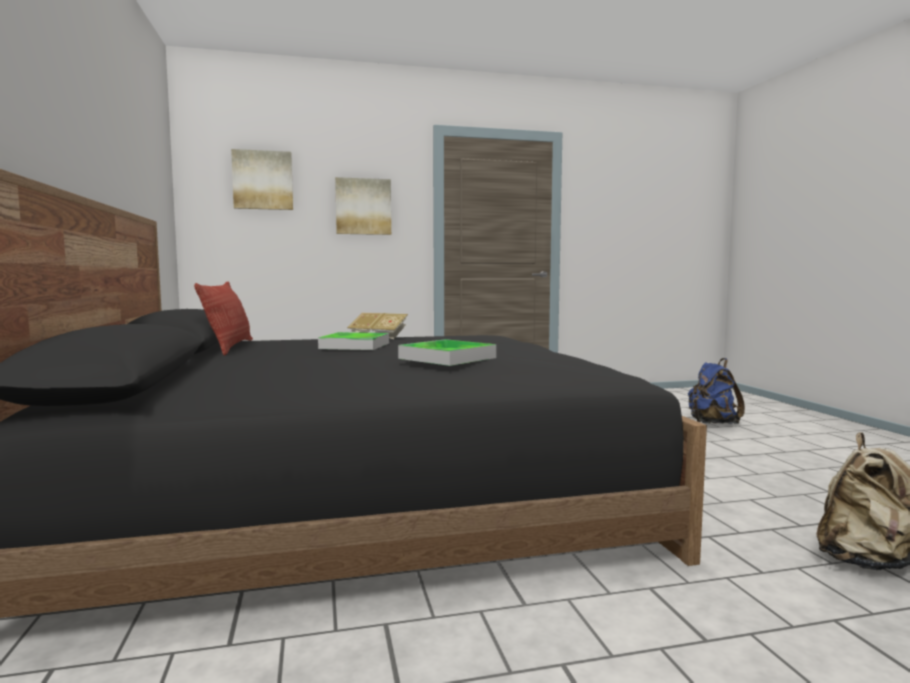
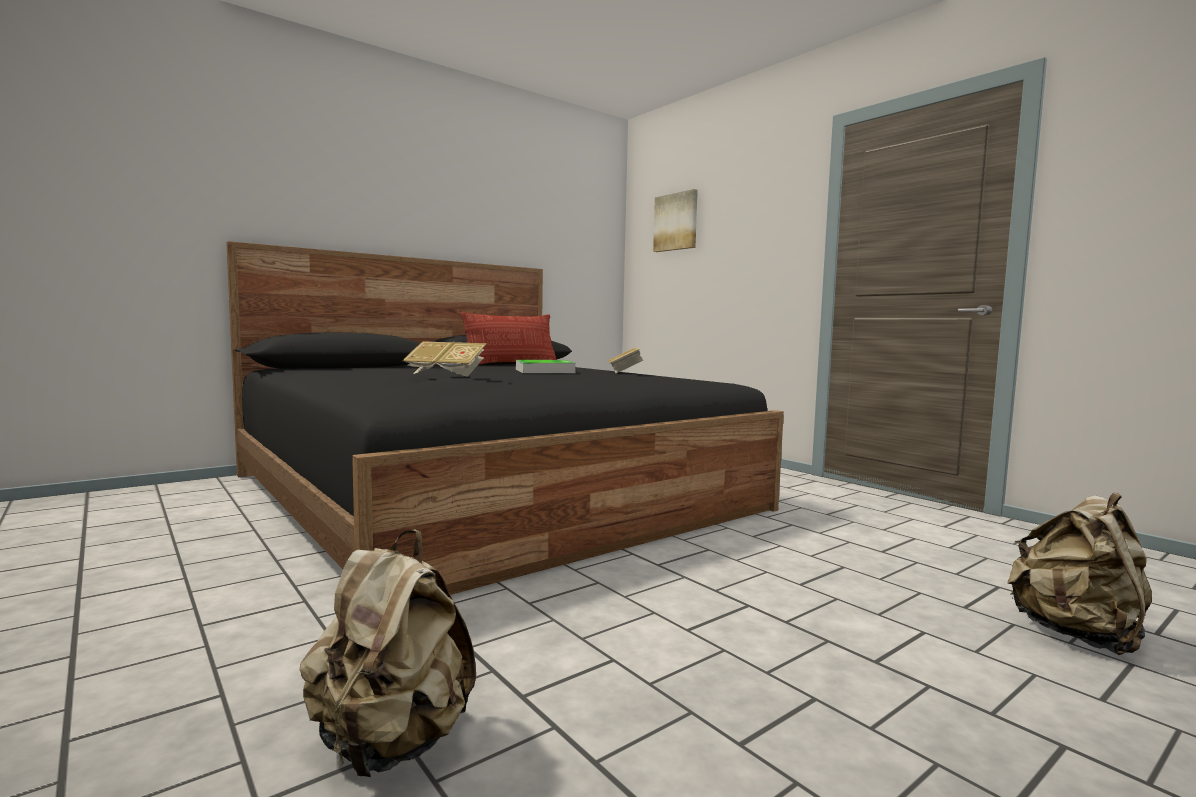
camera: 65 degrees right, 0 degrees up
(363, 206) = (752, 235): picture -> none
(447, 358) = (446, 374): tray -> book
(712, 424) = (1077, 635): blue backpack -> beige backpack

